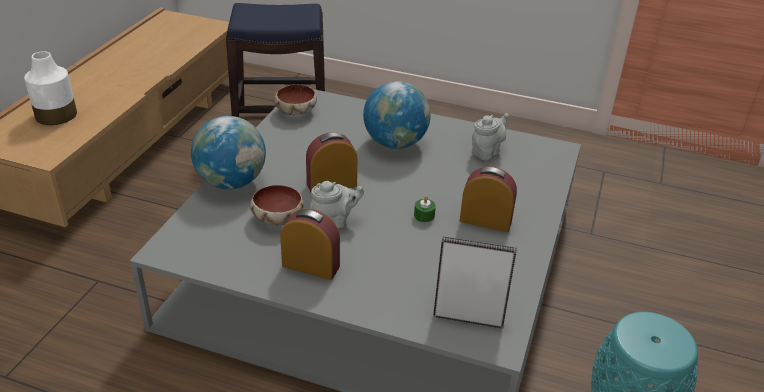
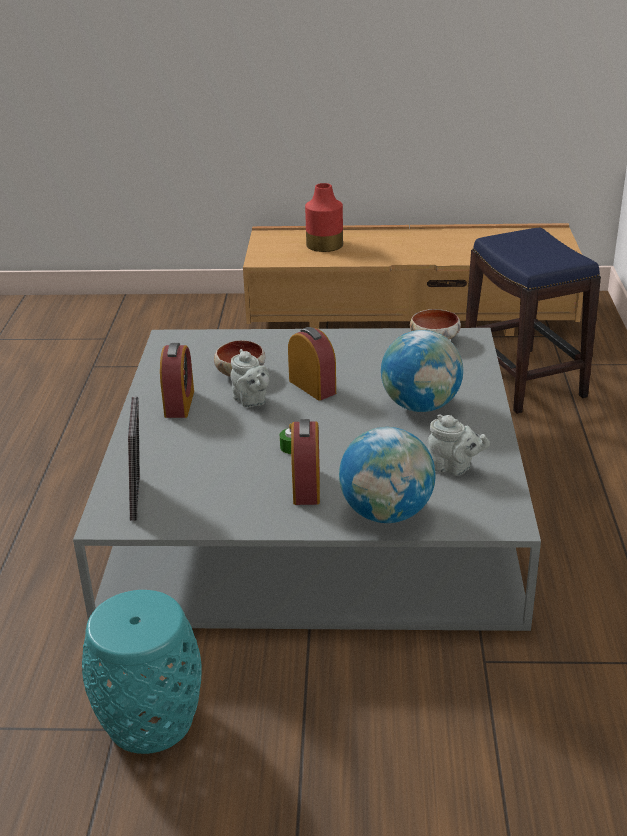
camera: 75 degrees right, 5 degrees down
(56, 114) = (324, 244): white vase -> red vase
(231, 182) = (282, 340): globe -> globe (386, 513)

